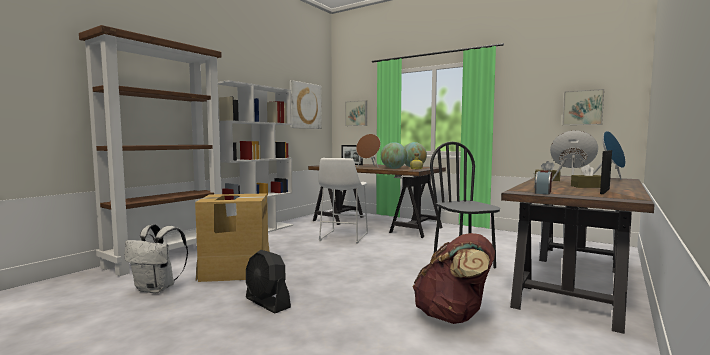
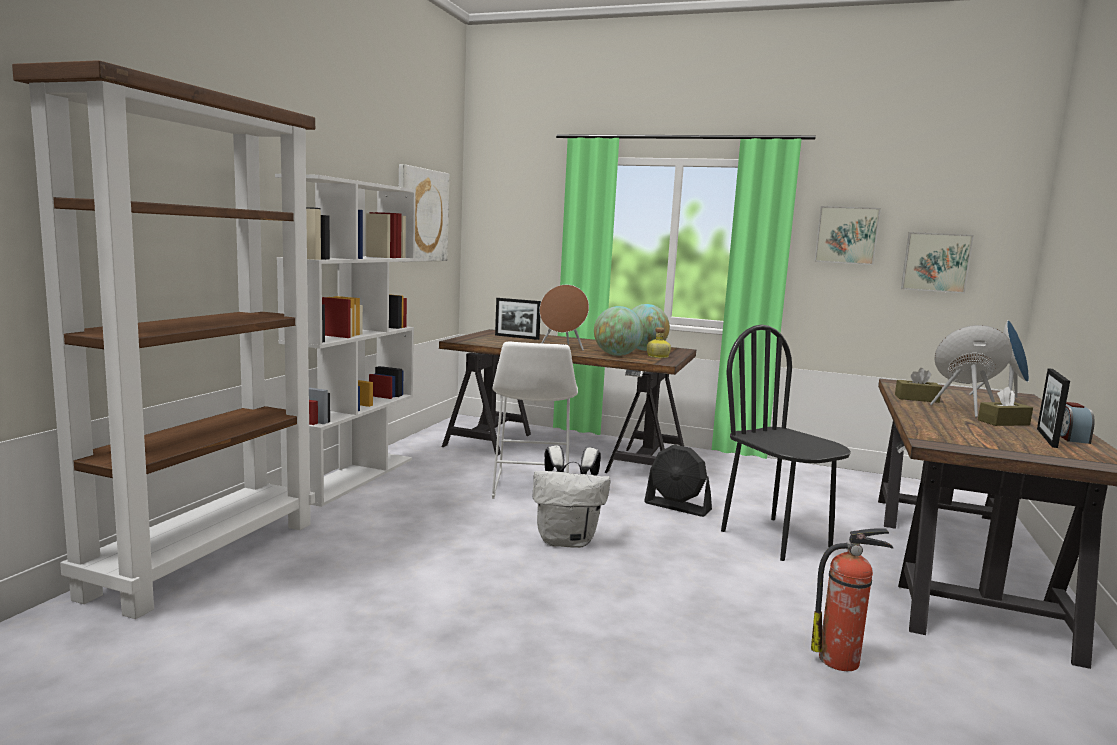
camera: 15 degrees left, 5 degrees up
(157, 288) = (252, 646): white backpack -> white backpack (567, 540)
(235, 270) = (383, 584): cardboard box -> none
(267, 303) = (508, 662): black fan -> black fan (677, 507)
(356, 113) = (516, 233): picture -> picture (846, 235)
(453, 316) = (841, 660): brown backpack -> fire extinguisher
(542, 192) = (970, 444): alarm clock -> alarm clock (1071, 437)

